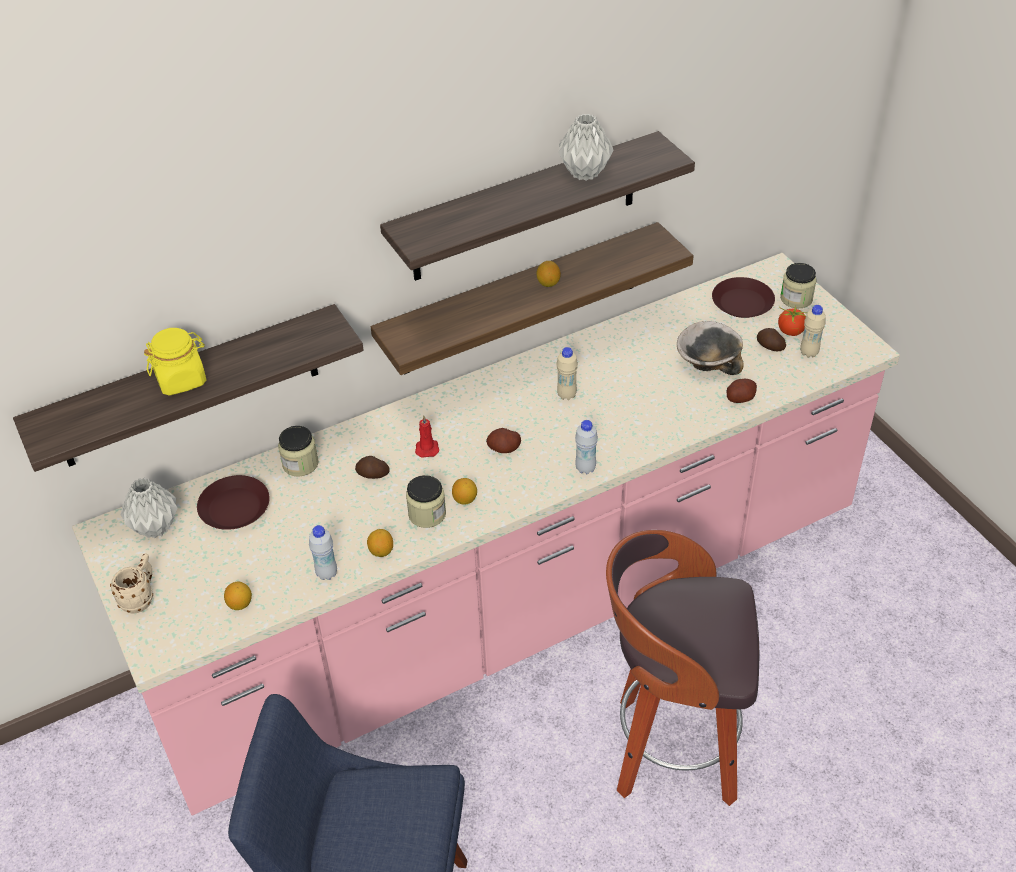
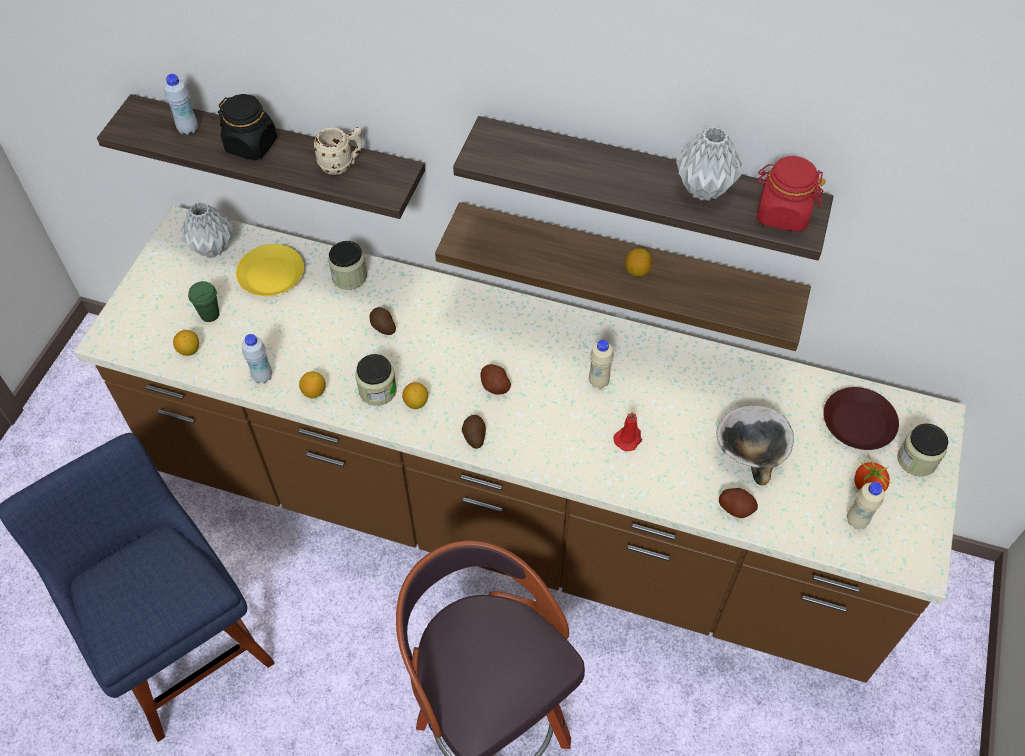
camera: 45 degrees right, 10 degrees up
(141, 598) = (145, 292): beige mug -> beige mug (342, 165)
(181, 379) = (252, 145): yellow jar -> black jar
(221, 569) = (210, 314): none -> green cup
(234, 509) = (270, 275): brown plate -> yellow plate
(427, 448) = (444, 337): red candle -> red candle (628, 438)
(514, 608) = (512, 515): pink counter -> brown counter
(585, 468) = (531, 456): white bottle -> white bottle (188, 129)
(646, 157) = (782, 213): none -> red jar
(769, 346) = (827, 484): potato -> potato (474, 436)

